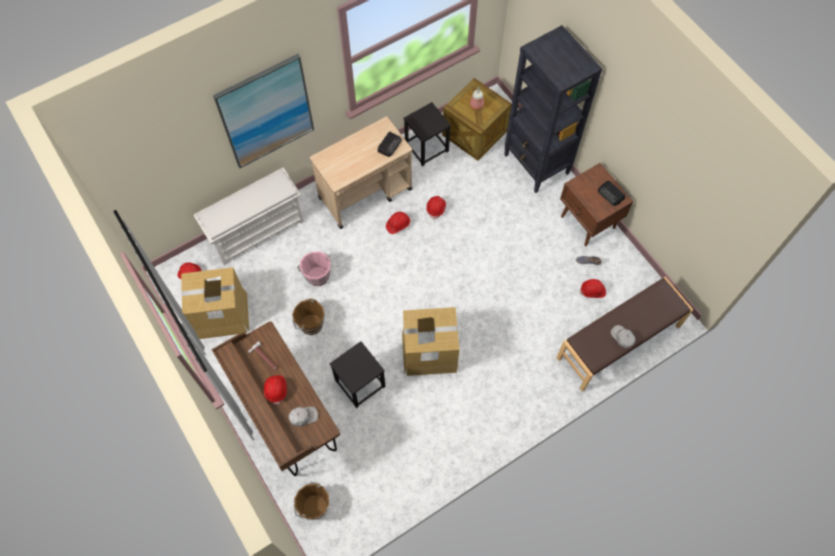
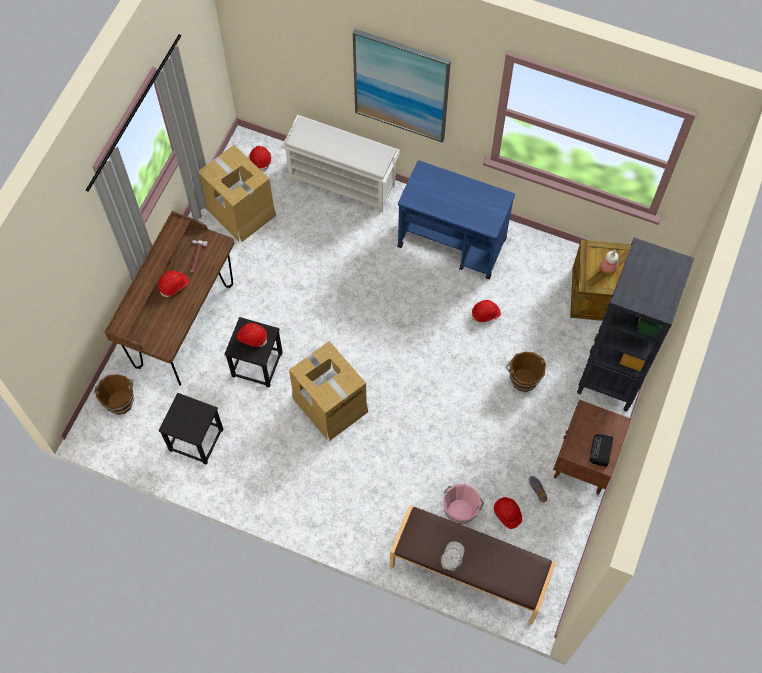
camera: 55 degrees right, 0 degrees up
(303, 416) = (164, 322): white cap -> none
(310, 324) = (284, 286): brown bucket -> brown bucket (523, 378)
(317, 275) = (336, 259): pink bucket -> pink bucket (460, 510)
(366, 193) = (452, 243): beige cart -> blue cart
(389, 145) = (484, 216): radio -> none
(398, 225) = (441, 292): red hard hat -> red hard hat (252, 337)
(426, 148) = (546, 263): black stool -> black stool (196, 440)

